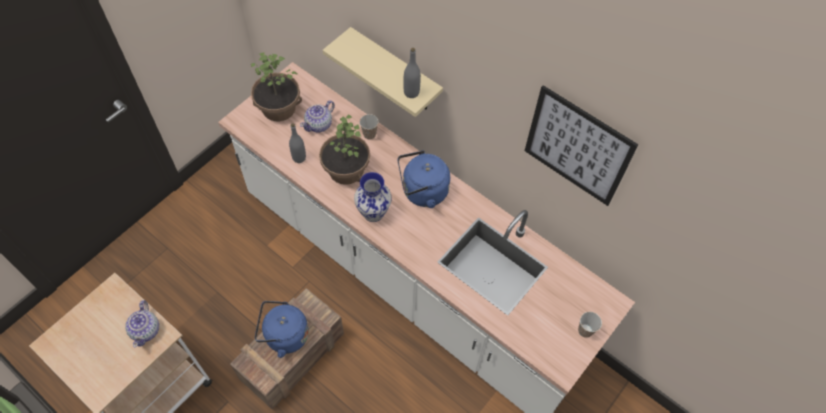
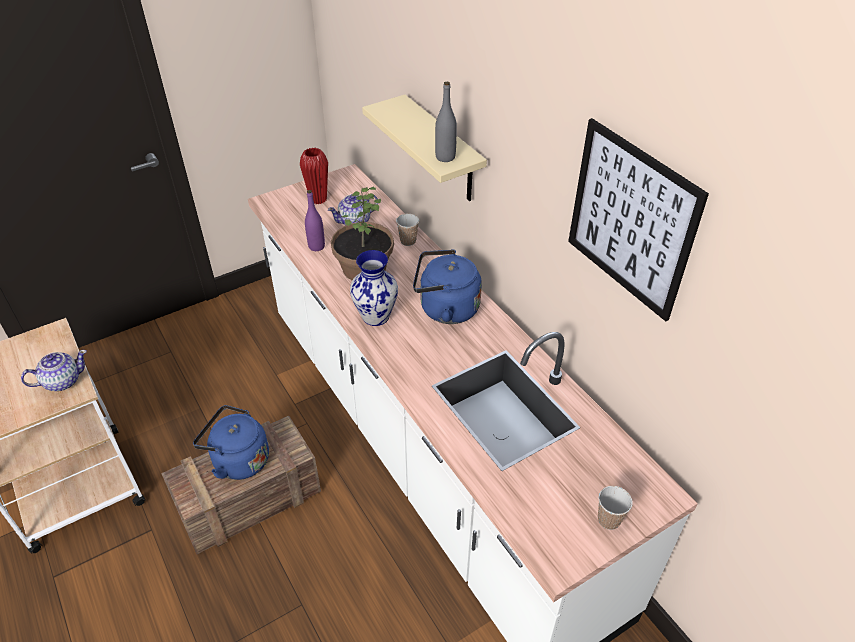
camera: 20 degrees right, 15 degrees down
(146, 330) = (62, 381): teapot -> teapot turned 135 degrees counterclockwise
(278, 108) = (318, 199): potted plant -> red vase
(299, 158) = (316, 246): grey bottle -> purple bottle

